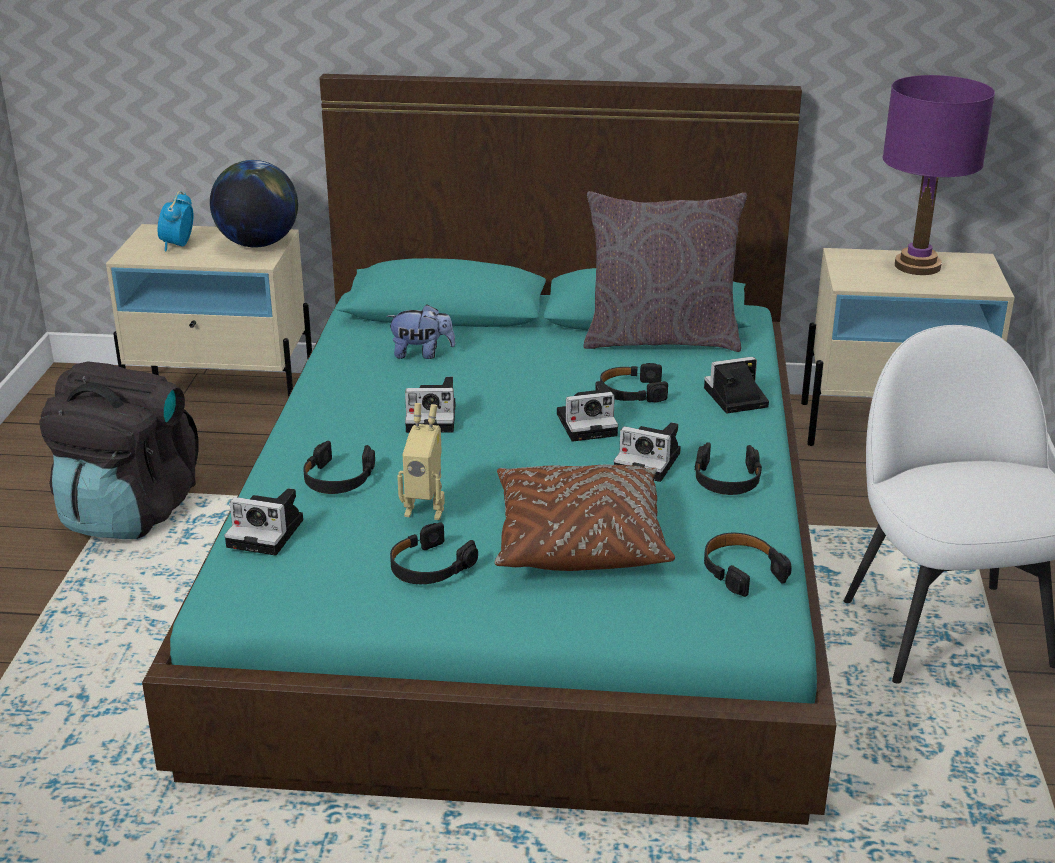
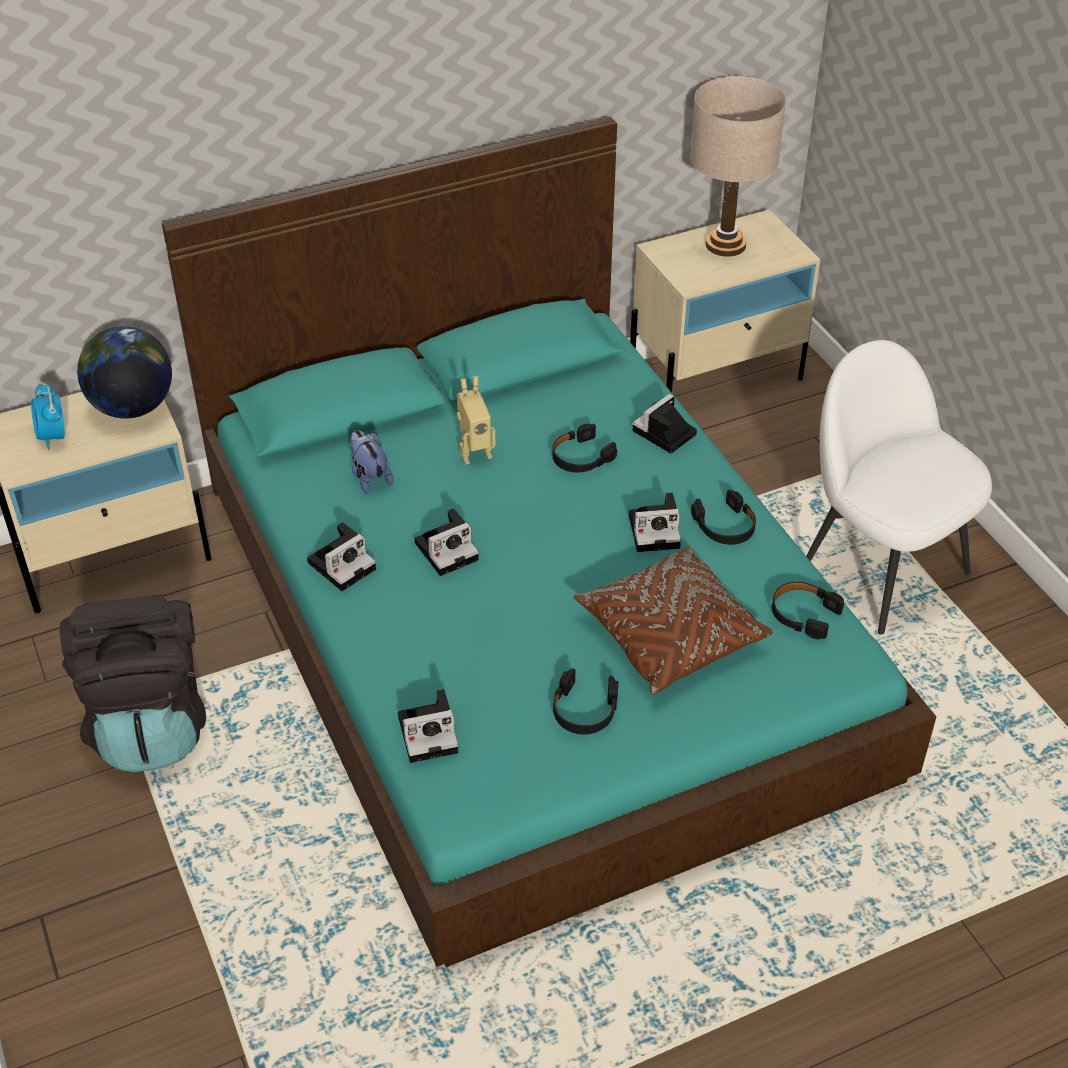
camera: 30 degrees left, 15 degrees up
(338, 479) = (432, 651): black headphones -> none
(422, 354) = (369, 477): plush toy -> plush toy turned 90 degrees counterclockwise
(425, 508) = (532, 653): toy robot -> toy robot (474, 452)
(589, 424) = (577, 507): camera -> camera (343, 564)
(661, 339) = (554, 385): grey pillow -> none
(917, 266) = (725, 244): purple table lamp -> beige table lamp

